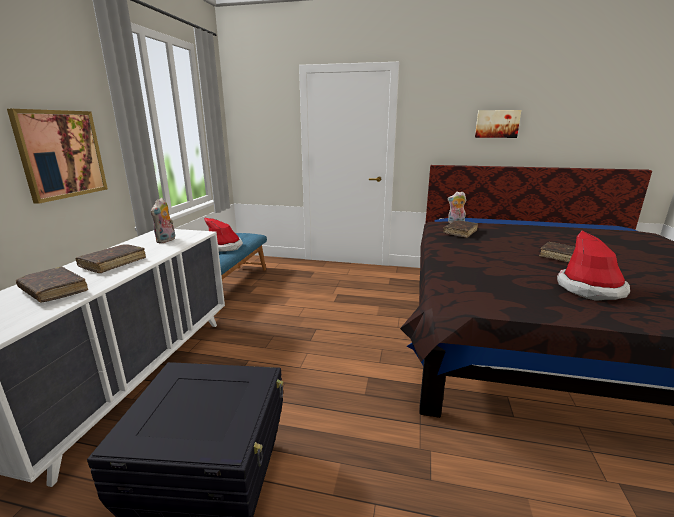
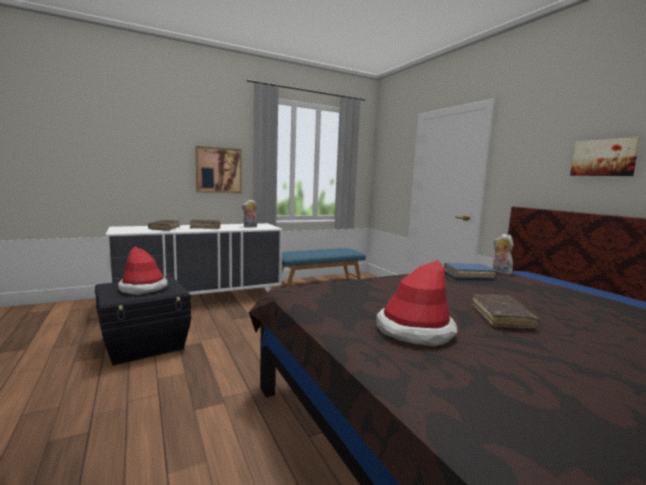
camera: 50 degrees right, 10 degrees down
(224, 247) = (319, 251): hat -> hat (143, 288)
(460, 232) = (468, 275): brown book -> blue book

